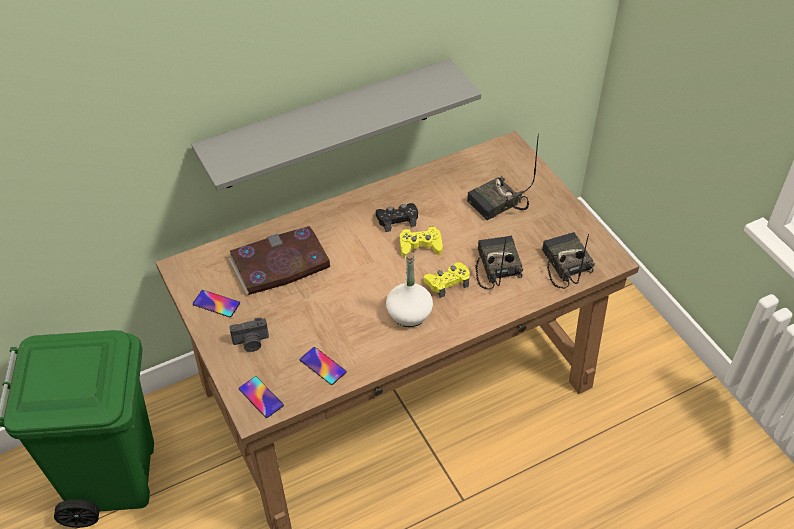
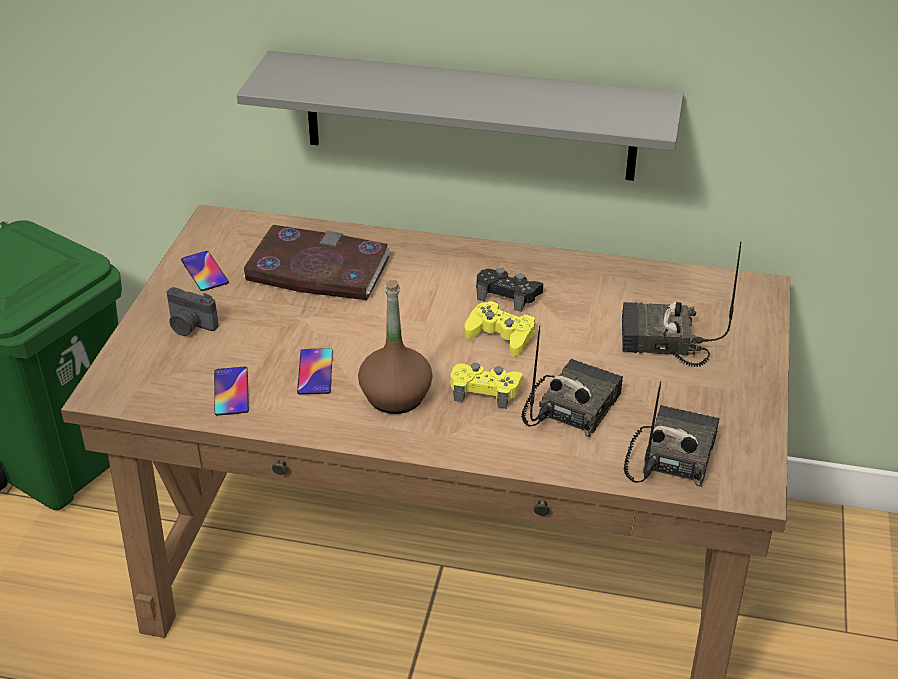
camera: 40 degrees right, 10 degrees down
(261, 397) = (130, 382): phone -> phone (315, 372)
(409, 314) = (395, 396): white bottle -> brown bottle

